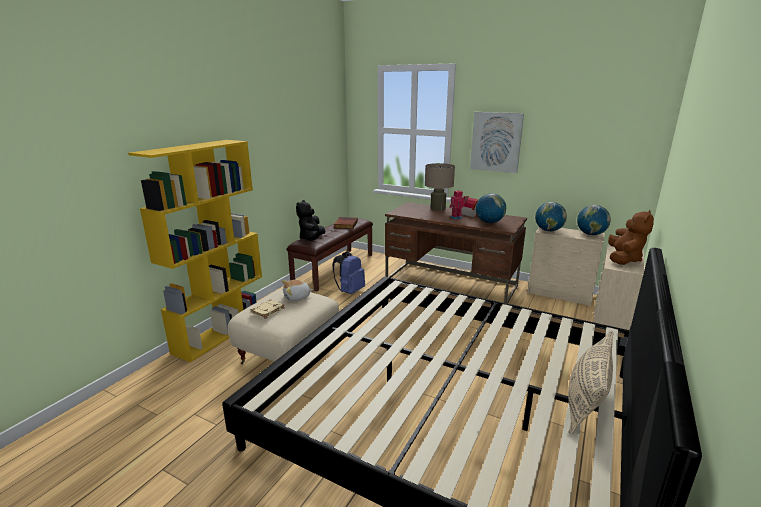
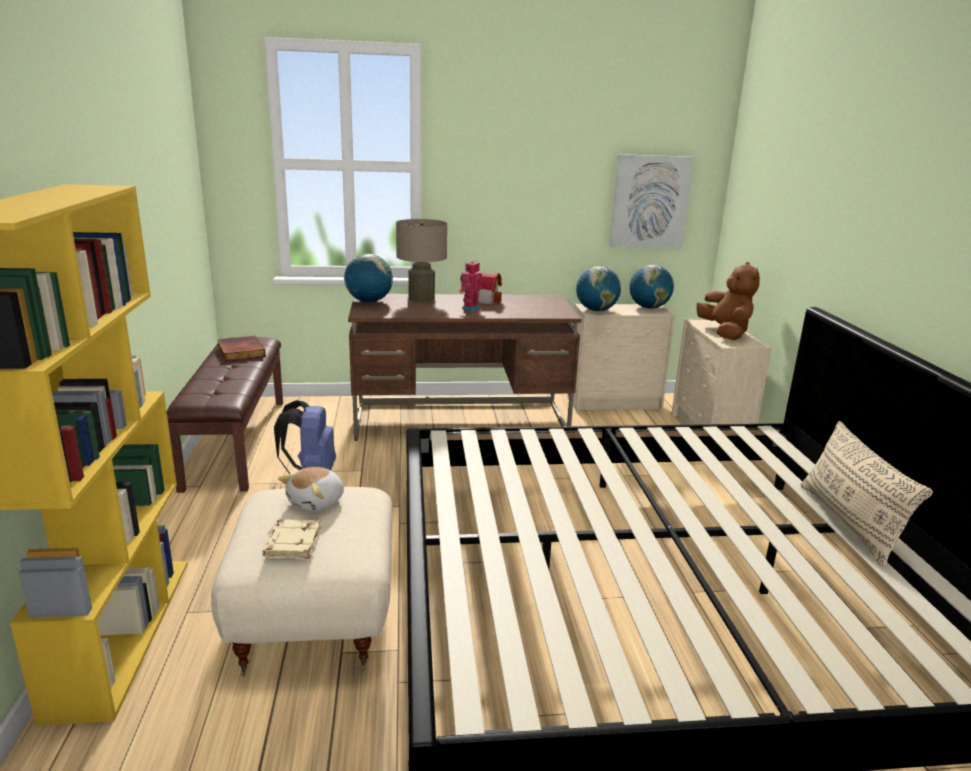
camera: 35 degrees left, 0 degrees up
(311, 239) = (207, 389): black plush toy -> none
(489, 222) = (527, 309): globe -> globe (369, 301)
(496, 142) = (498, 178): picture -> picture (649, 202)

